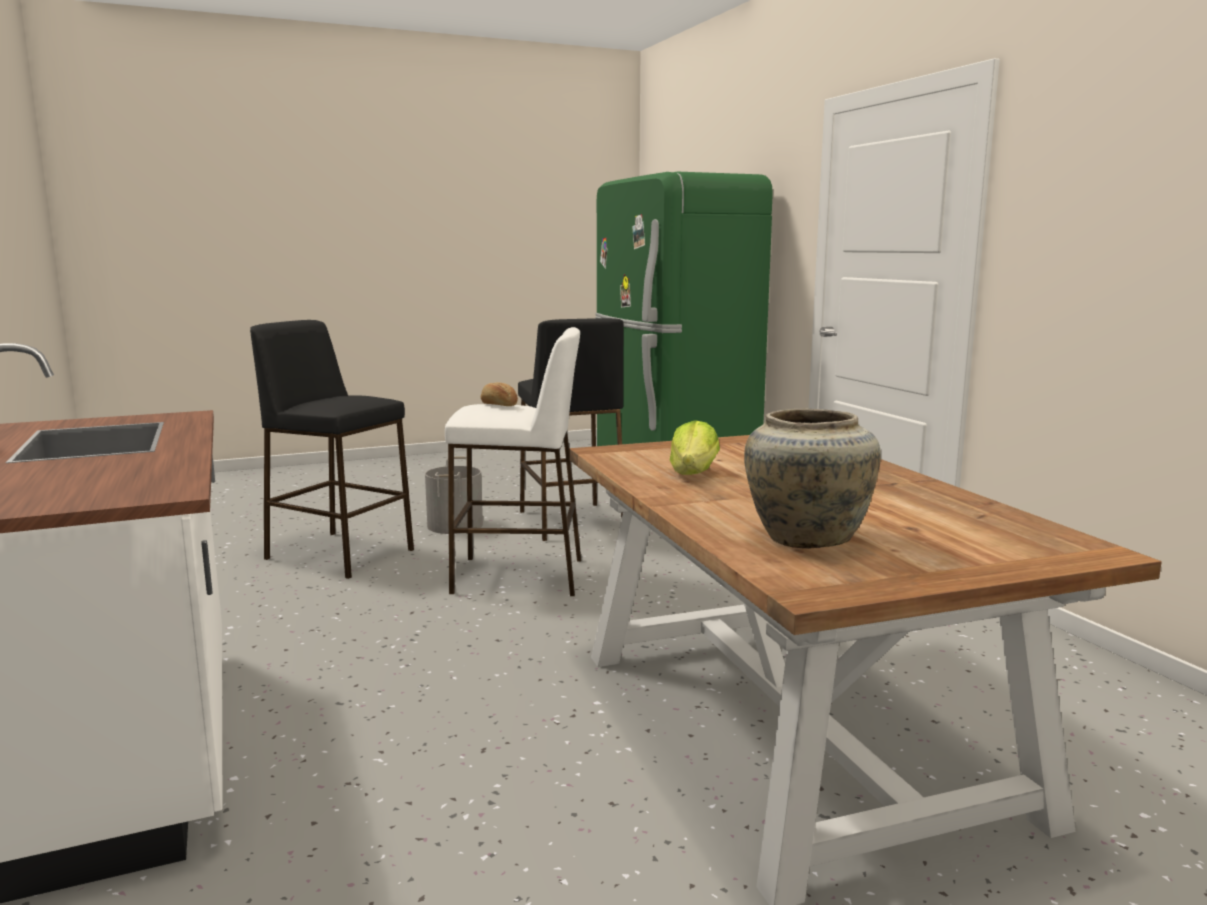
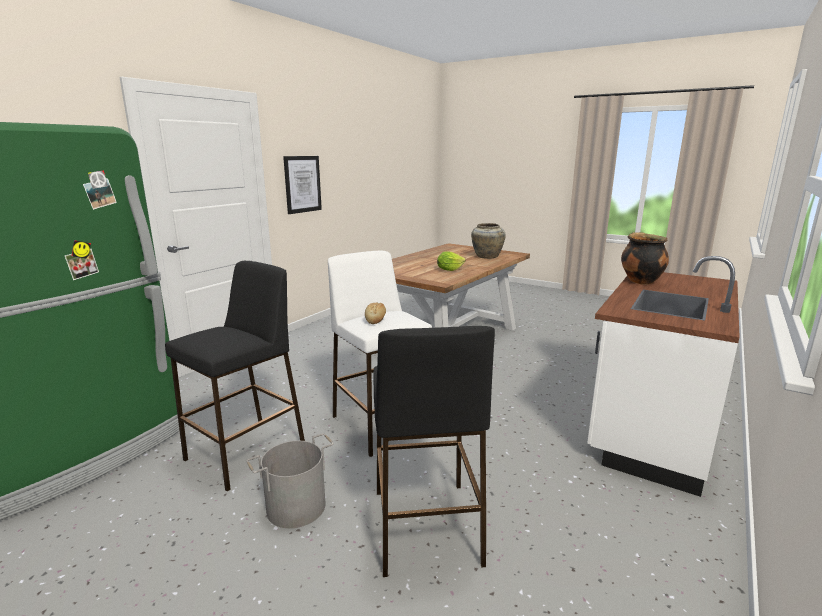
camera: 125 degrees left, 5 degrees up
(168, 465) = (640, 281): none -> cooking pot
(1075, 257) = (302, 184): none -> picture

